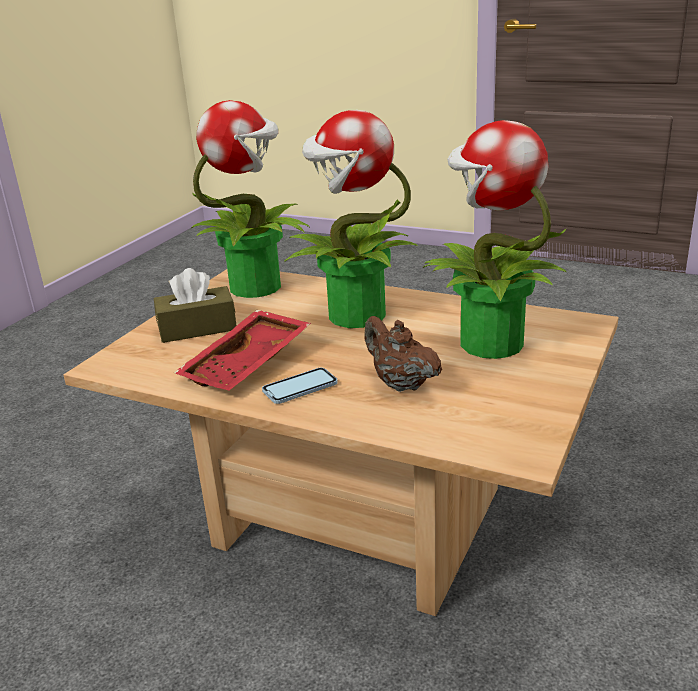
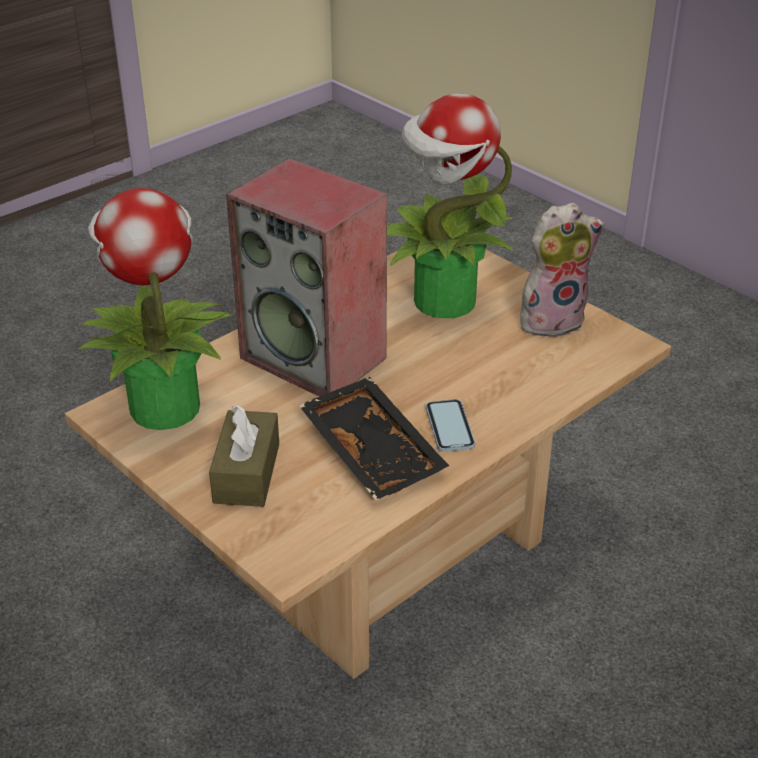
camera: 70 degrees left, 10 degrees up
(248, 365) = (375, 451): red tray -> black tray
(354, 315) = (316, 358): potted plant -> speaker
(400, 384) = (483, 369): brown teapot -> none
(521, 400) = (552, 319): none -> plush toy

